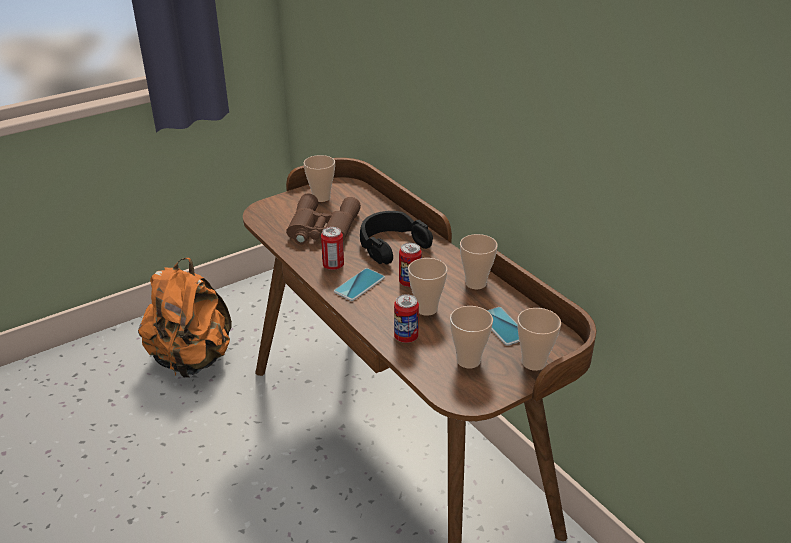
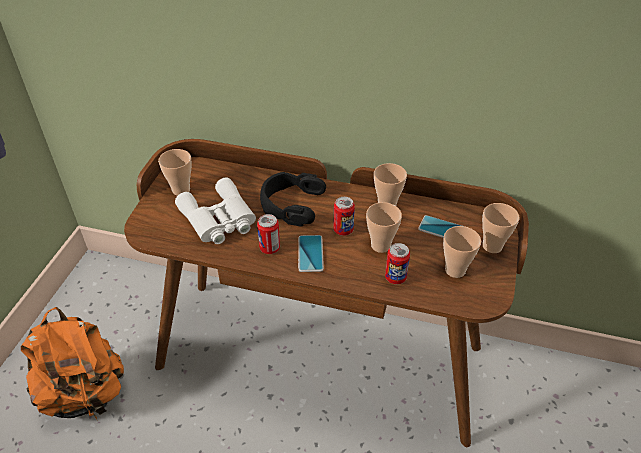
camera: 40 degrees left, 10 degrees up
(322, 229) = (219, 219): brown binoculars -> white binoculars

